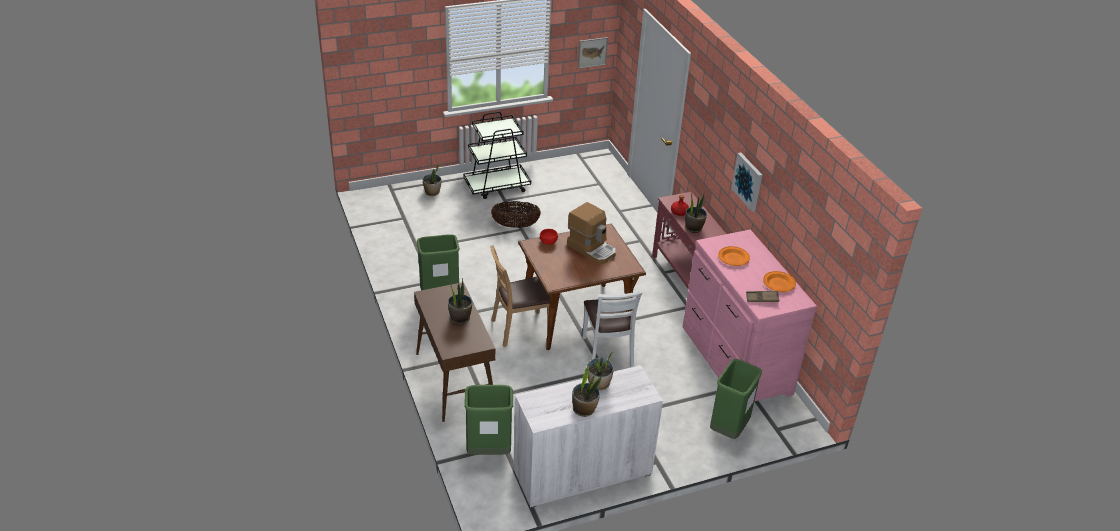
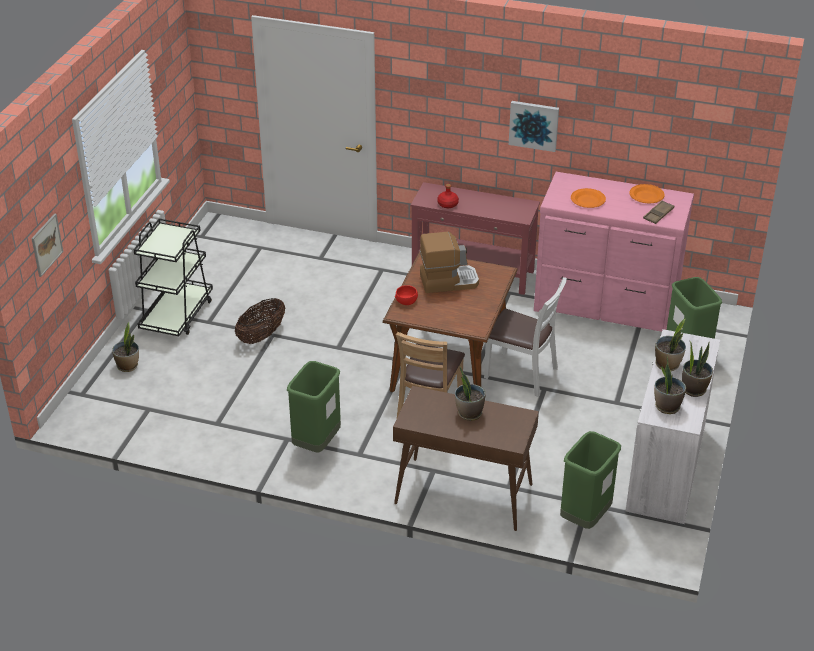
camera: 50 degrees left, 0 degrees up
(592, 52) = (180, 101): picture -> picture (46, 245)
(693, 228) = (480, 209): potted plant -> potted plant (667, 406)

